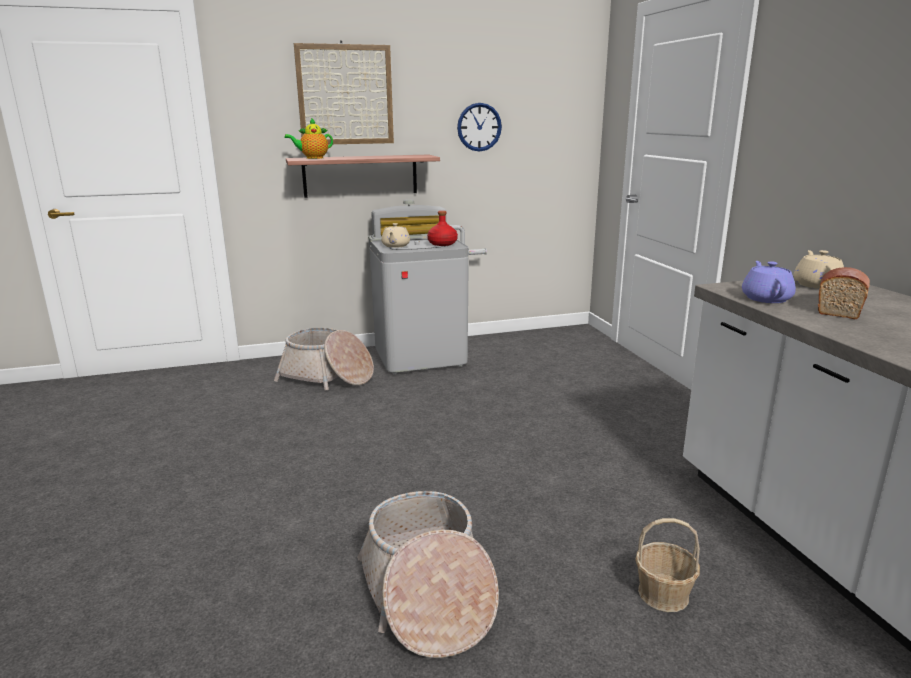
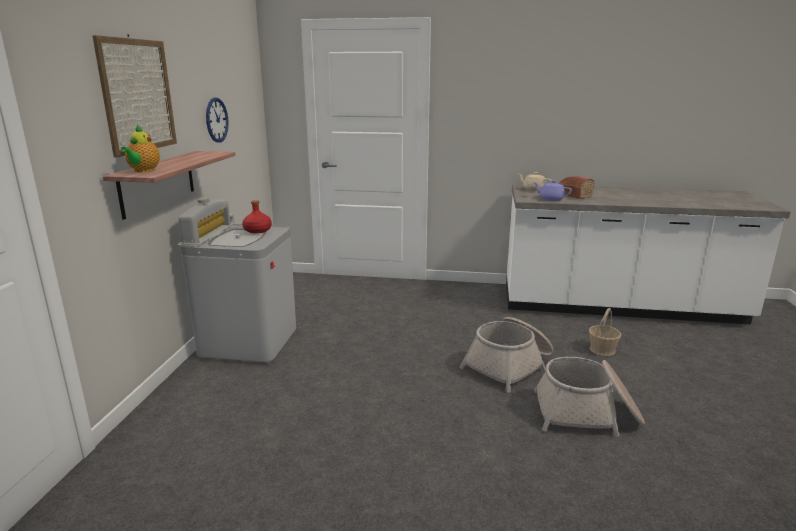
camera: 65 degrees left, 0 degrees up
(327, 377) = (229, 396): basket -> basket (509, 366)
(395, 246) = (235, 243): beige teapot -> none

